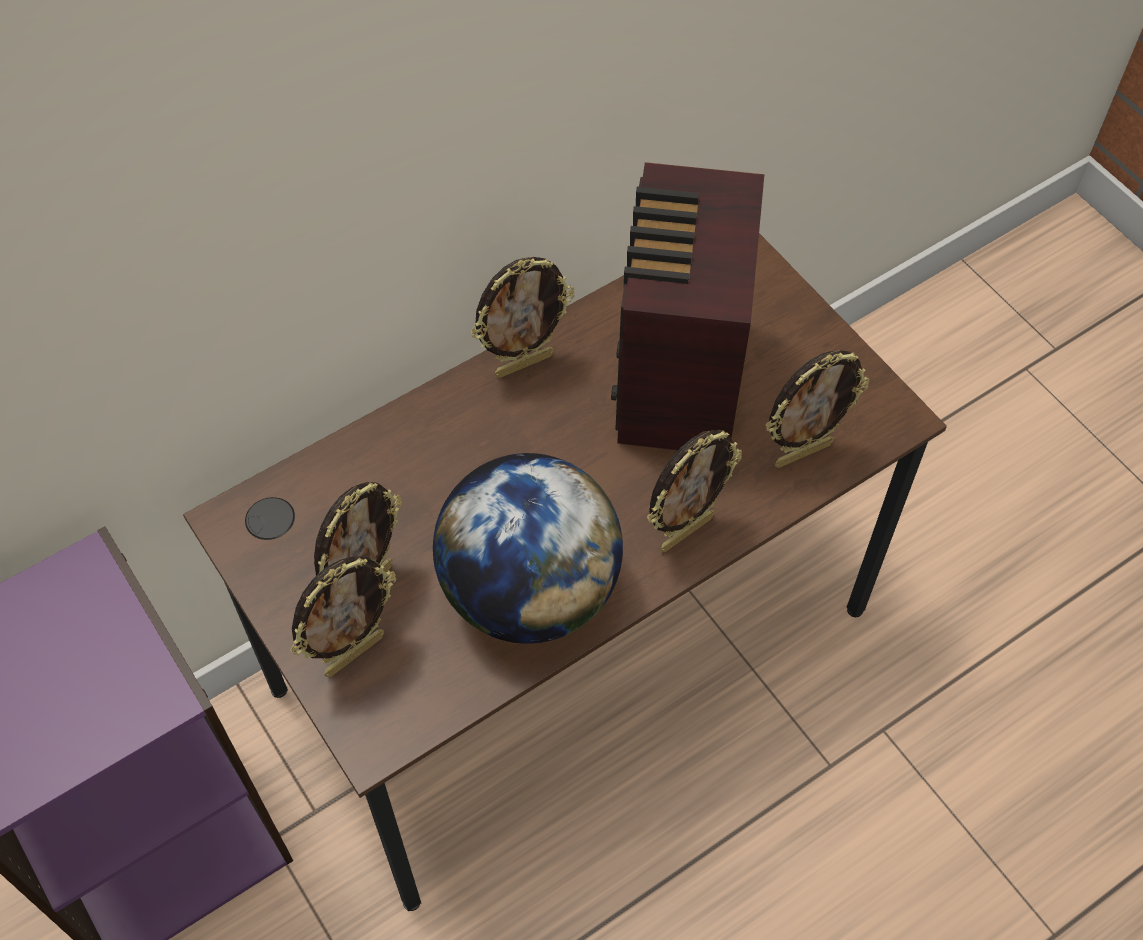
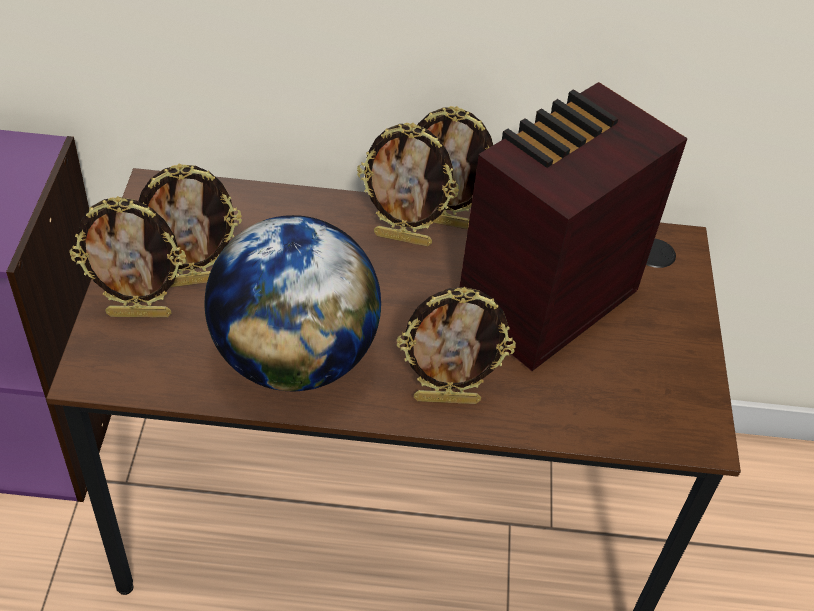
camera: 35 degrees right, 10 degrees down
(802, 453) = (595, 409): picture frame -> picture frame (403, 238)

